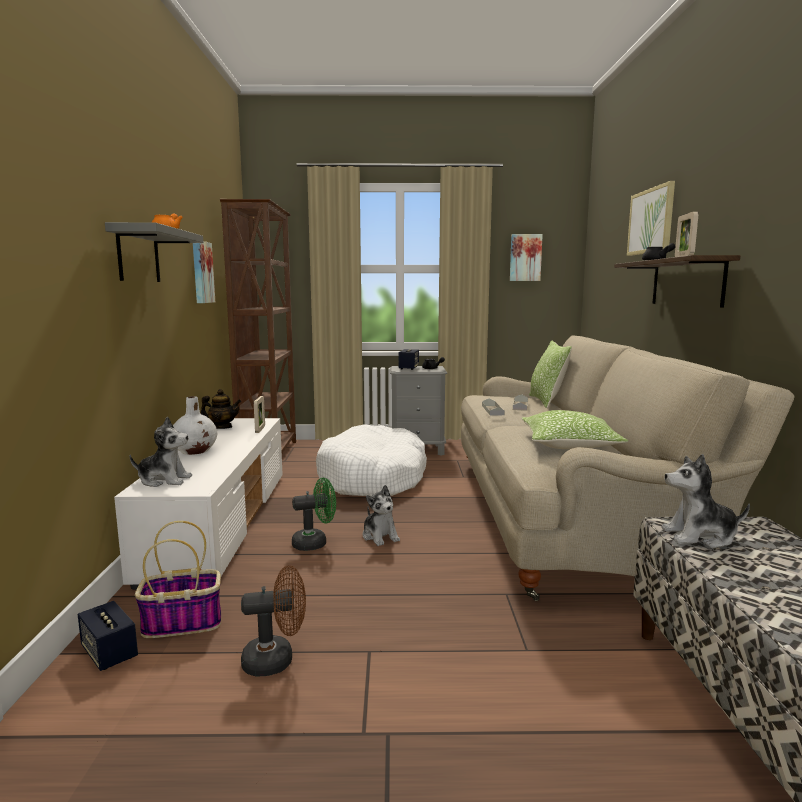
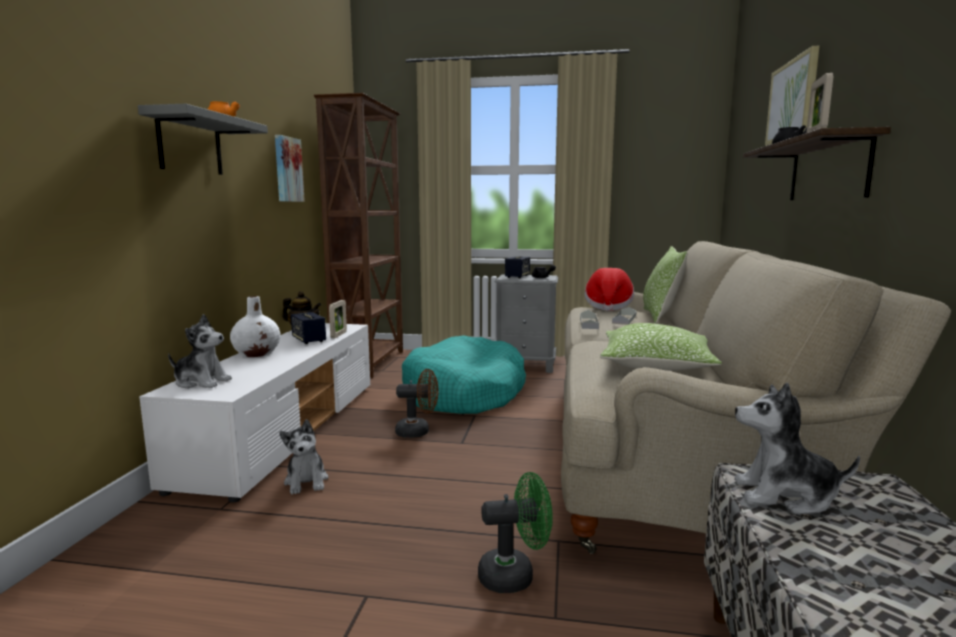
camera: 10 degrees right, 0 degrees up
(109, 653) = (97, 565): speaker -> speaker (309, 340)
(184, 623) = (189, 538): basket -> none
(276, 660) = (260, 594): brown fan -> brown fan (418, 432)
(315, 543) = (369, 460): green fan -> green fan (515, 575)
(373, 478) = (464, 393): white dog bed -> turquoise dog bed
(380, 536) = (442, 458): plush toy -> plush toy (306, 481)
(499, 394) = (608, 307): none -> hat
(525, 257) = (655, 155): picture -> none

